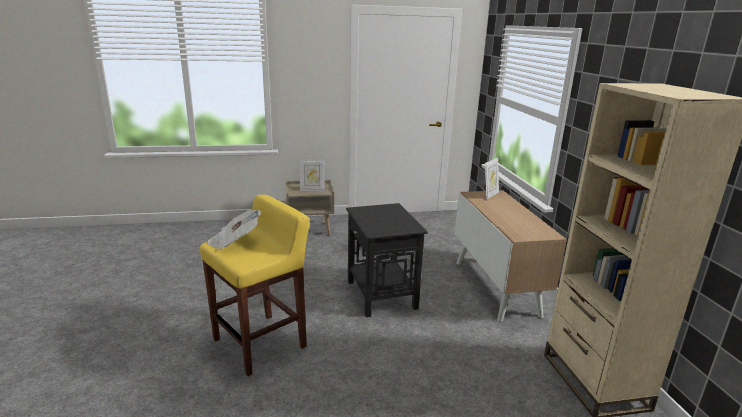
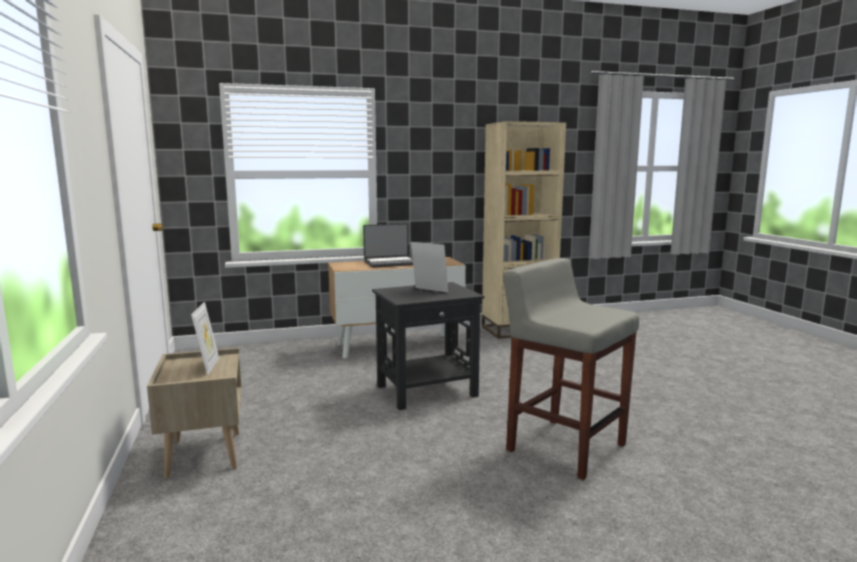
camera: 95 degrees left, 10 degrees down
(234, 242) = (573, 319): newspaper -> none
(261, 343) = (564, 447): yellow stool -> grey stool
(489, 195) = (345, 265): picture frame -> picture frame (429, 290)
(507, 210) = (390, 263): none -> laptop

